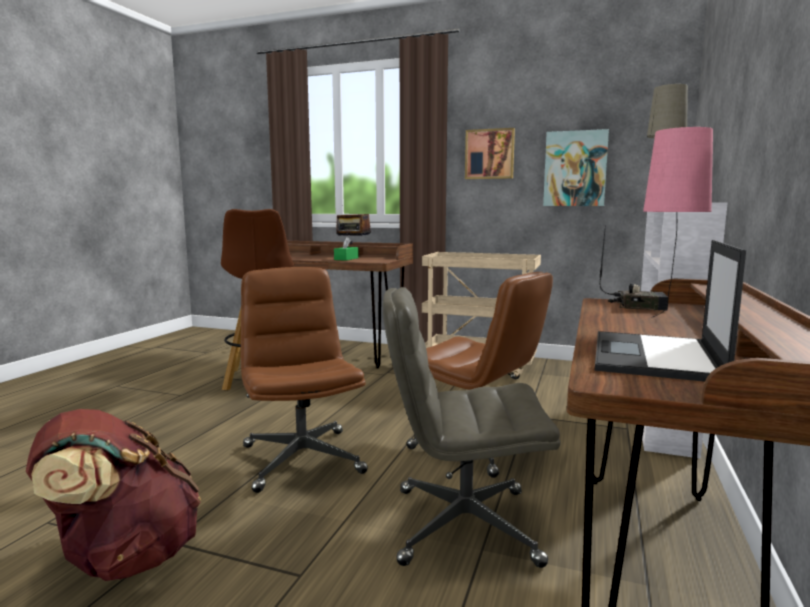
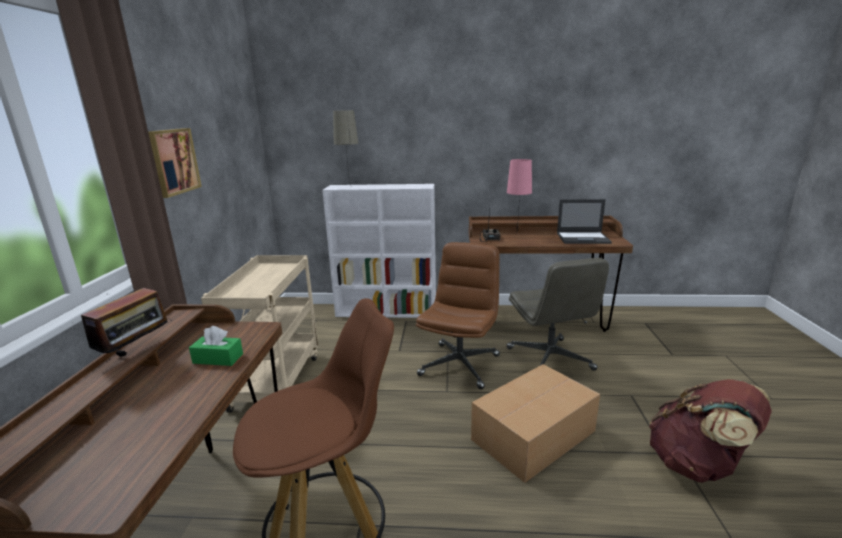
camera: 105 degrees left, 10 degrees up
(301, 458) = (531, 435): brown office chair -> cardboard box
(575, 169) = (226, 168): picture -> none

